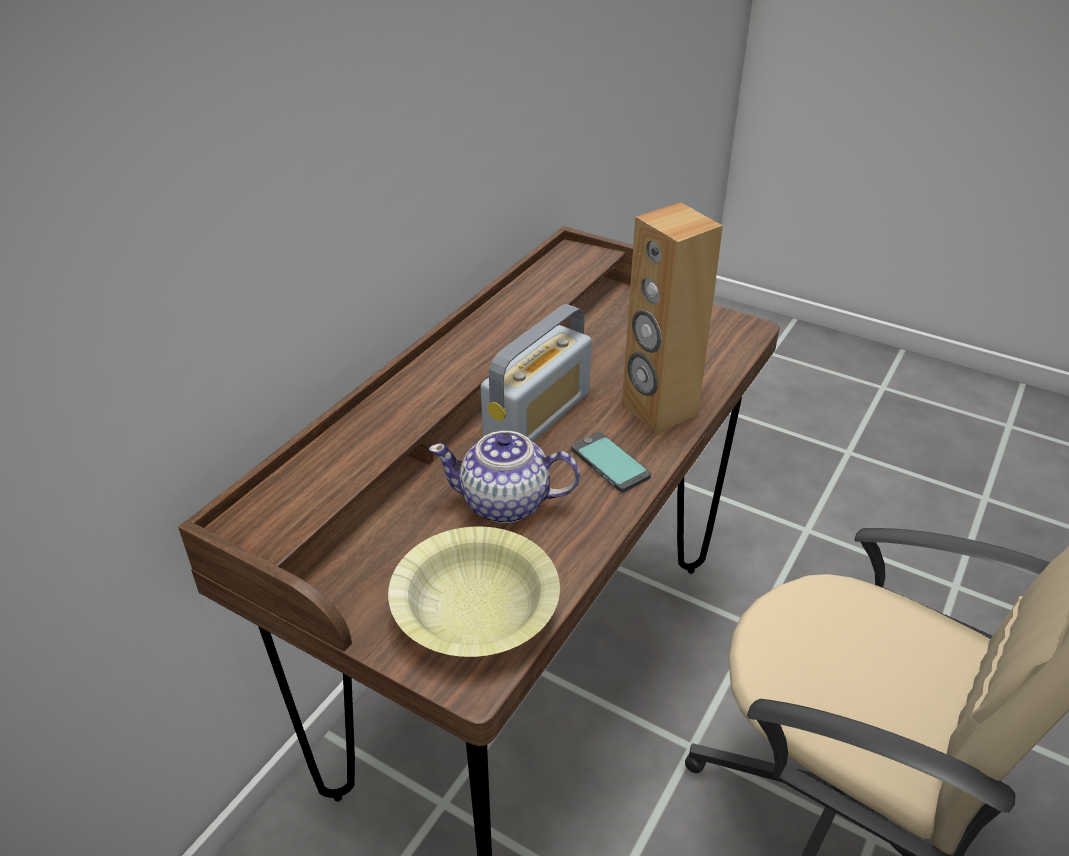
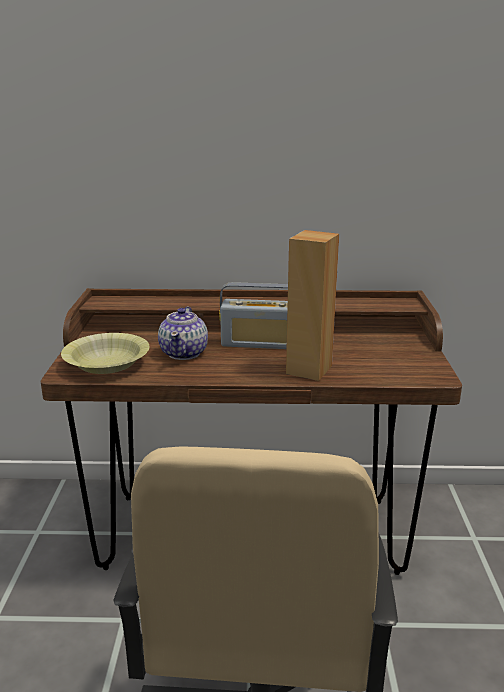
camera: 60 degrees right, 15 degrees down
(506, 503) = (184, 353): teapot -> teapot turned 150 degrees counterclockwise
(609, 463) = (243, 368): phone -> none

